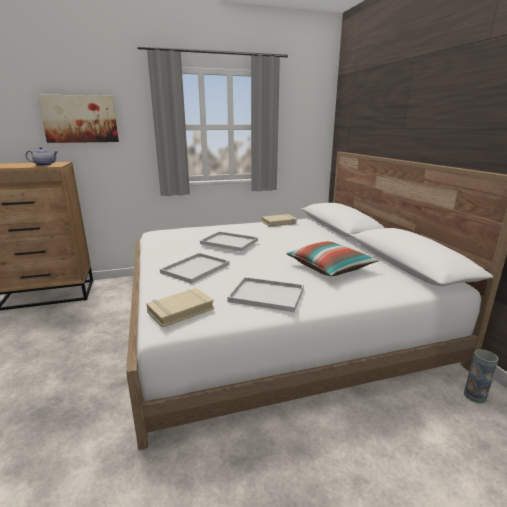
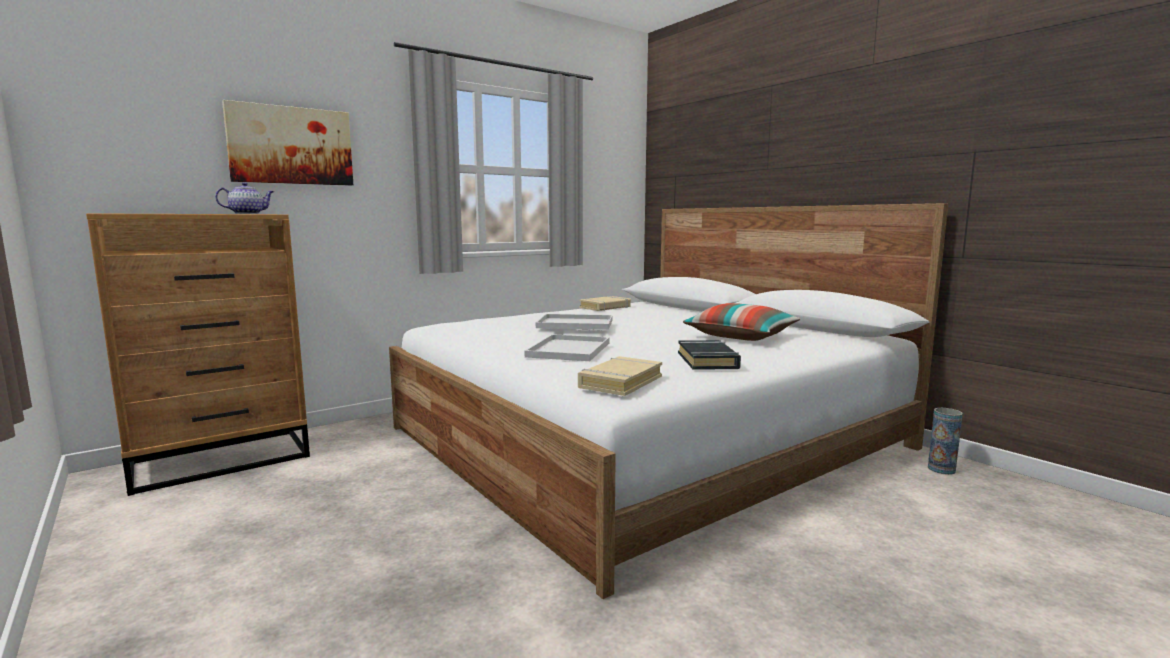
camera: 20 degrees left, 10 degrees down
(268, 295) = (707, 361): white tray -> black book

